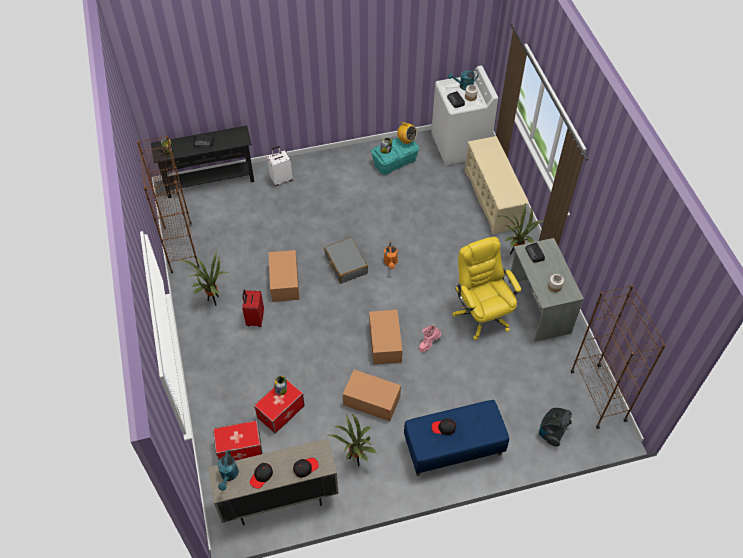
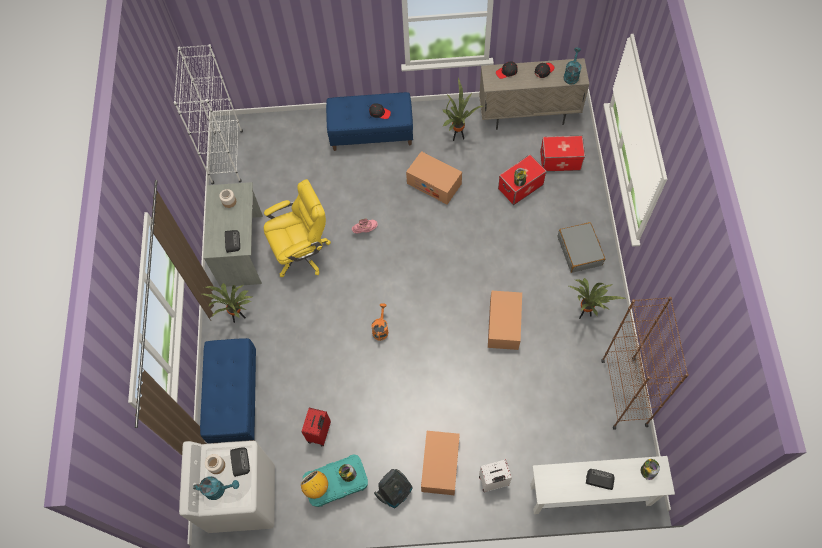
camera: 165 degrees left, 10 degrees up
(209, 181) = (590, 495): black console table -> white console table
(254, 319) = (540, 285): red suitcase -> red suitcase (320, 433)
(345, 264) = (432, 335): grey suitcase -> grey suitcase (580, 251)
(385, 342) = (408, 237): cardboard box -> cardboard box (440, 465)
(482, 314) = (302, 252): yellow office chair -> yellow office chair turned 105 degrees counterclockwise
(492, 199) = (235, 398): beige shoe rack -> blue bench
(552, 432) = (282, 133): vacuum cleaner -> vacuum cleaner (395, 492)
(598, 395) = (227, 157): brown bookcase -> white bookcase

